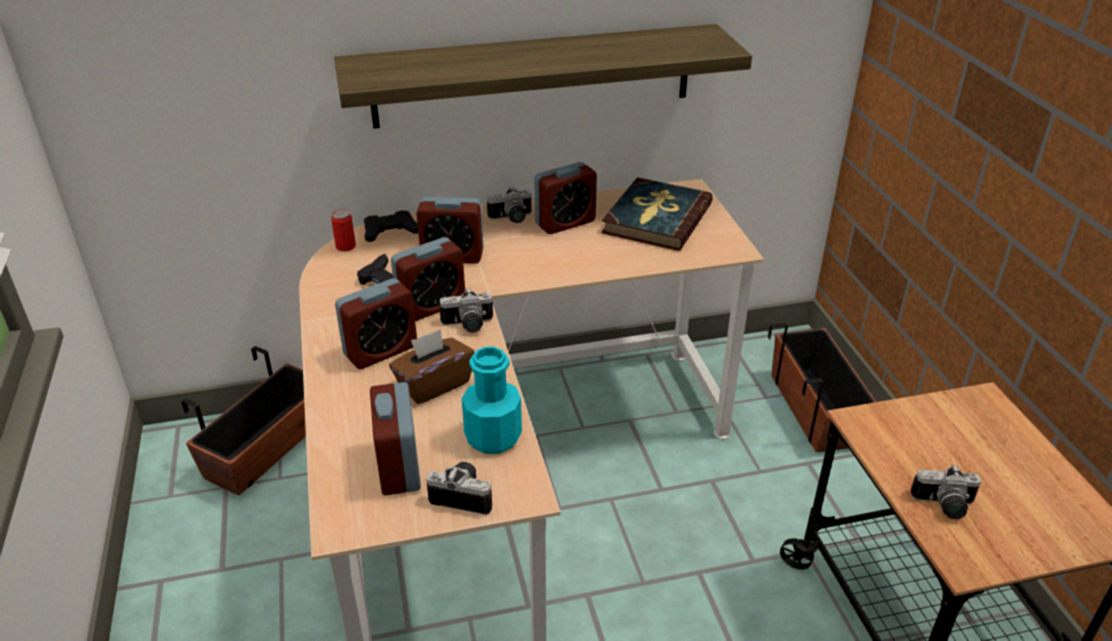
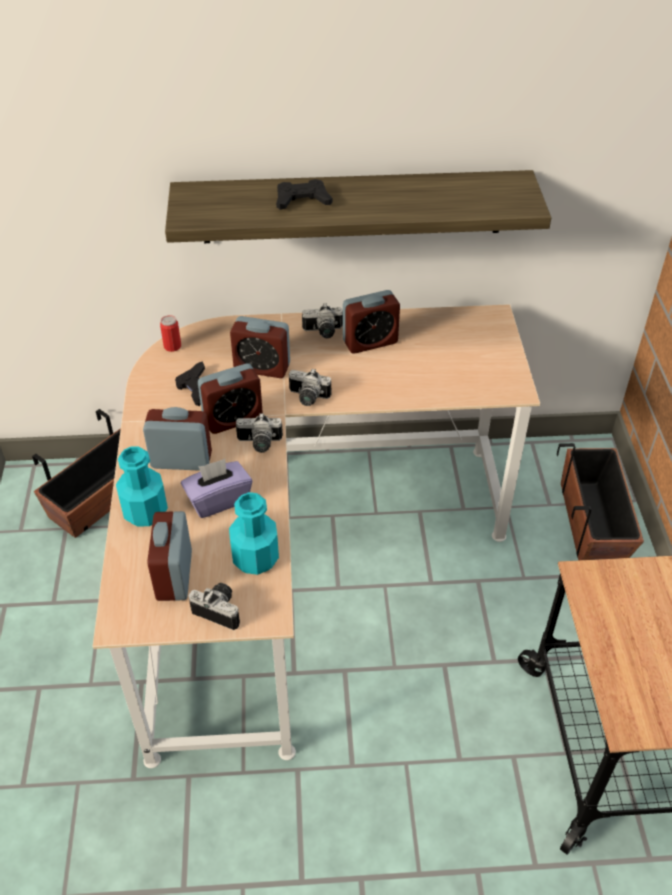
camera: 10 degrees right, 10 degrees up
(348, 406) = (145, 511): none -> turquoise bottle
(381, 351) = (181, 460): alarm clock -> alarm clock turned 150 degrees counterclockwise
(390, 231) = (214, 334): black game controller -> black game controller (302, 200)
(434, 384) = (218, 500): brown tissue box -> purple tissue box
(656, 218) = (454, 346): book -> none
(944, 506) = (629, 670): camera -> camera (307, 398)

